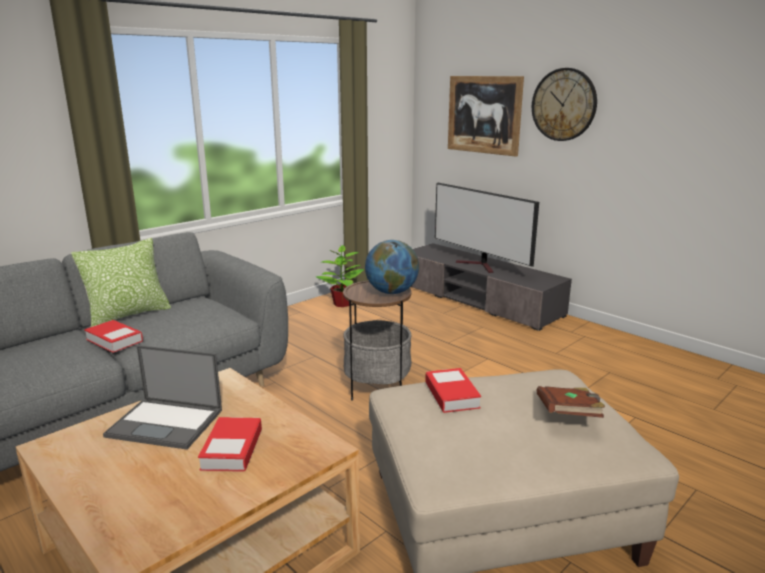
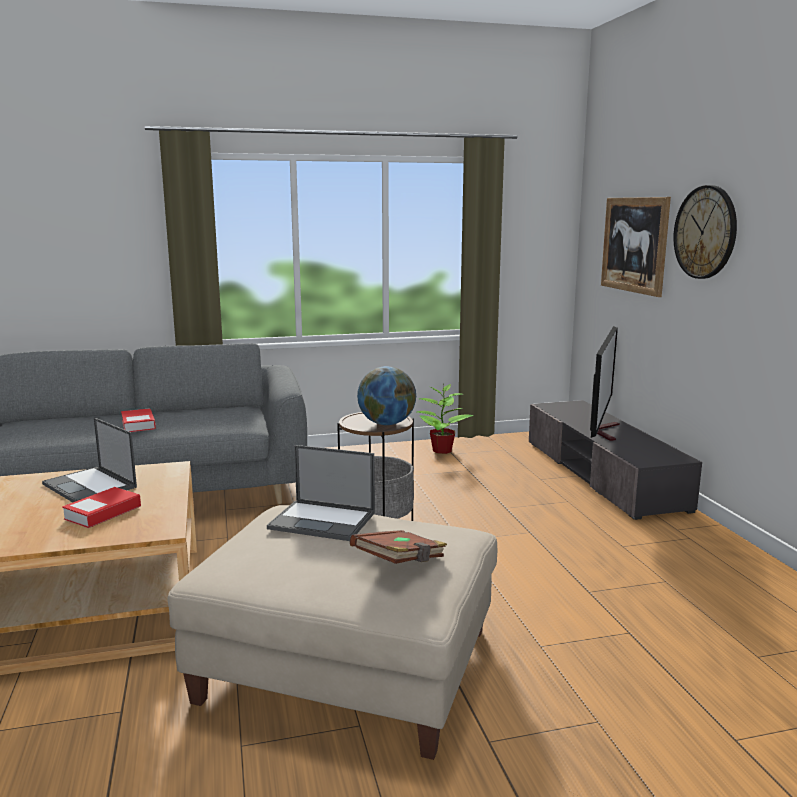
camera: 30 degrees right, 5 degrees down
(128, 315) = (176, 410): pillow -> none
(451, 395) = (323, 521): book -> laptop
(480, 266) = (602, 430): television -> television turned 150 degrees counterclockwise

